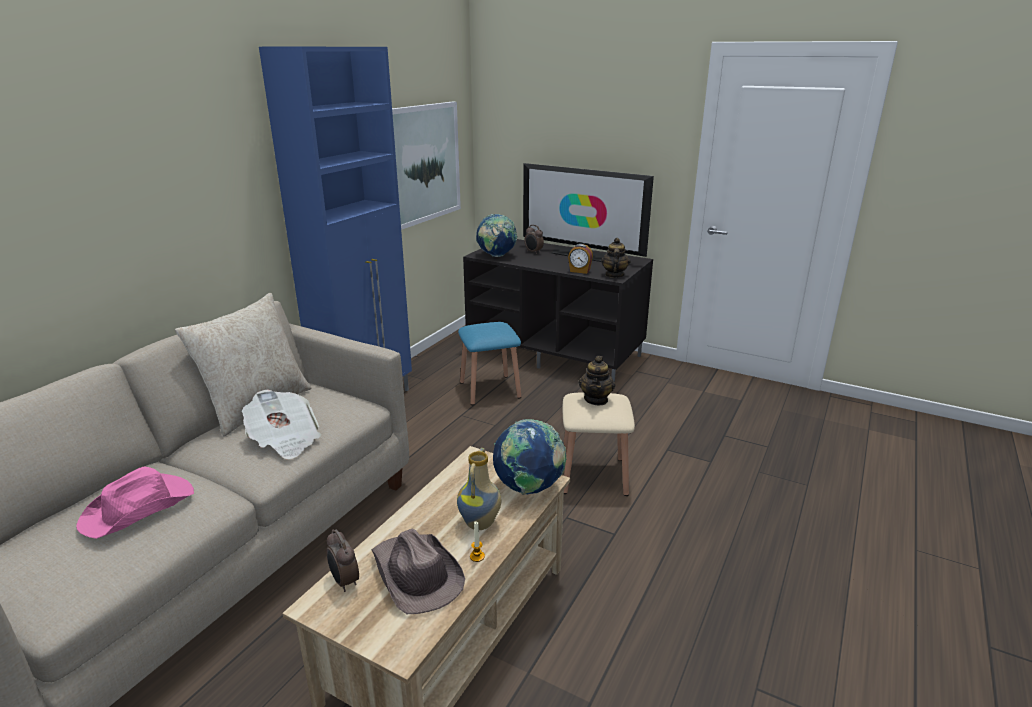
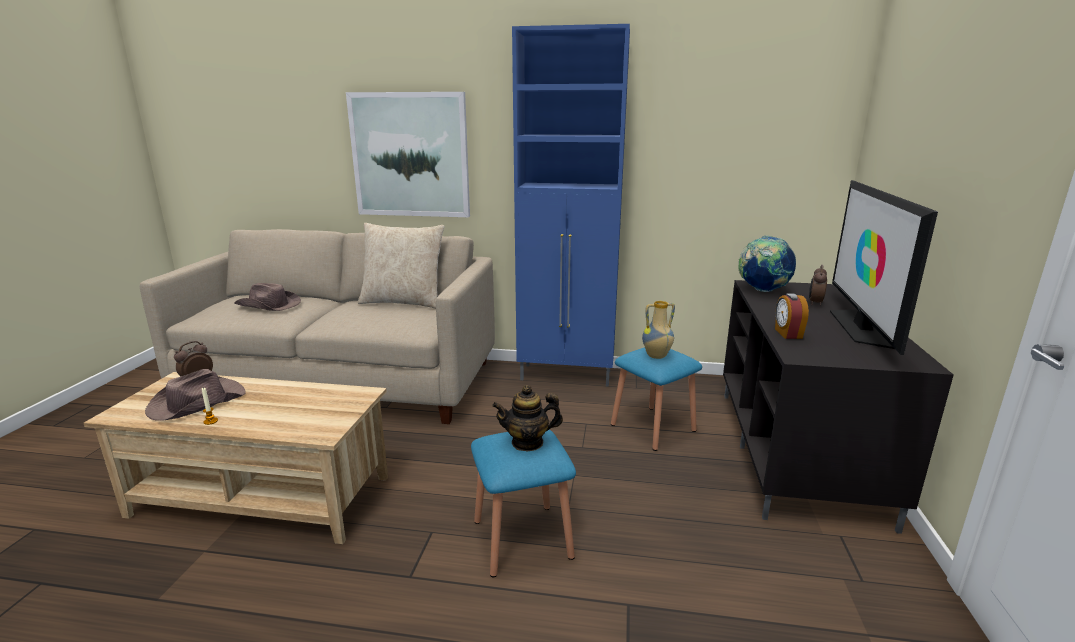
camera: 70 degrees right, 5 degrees down
(139, 508) = (268, 305): pink hat -> brown hat
(285, 440) = (358, 319): newspaper -> none
(423, 164) = (738, 166): picture -> picture (410, 155)
(481, 524) = (257, 414): vase -> vase (656, 356)
(529, 488) = (312, 427): globe -> none
(593, 475) = (522, 538): beige stool -> blue stool
(614, 275) = (809, 355): teapot -> none

